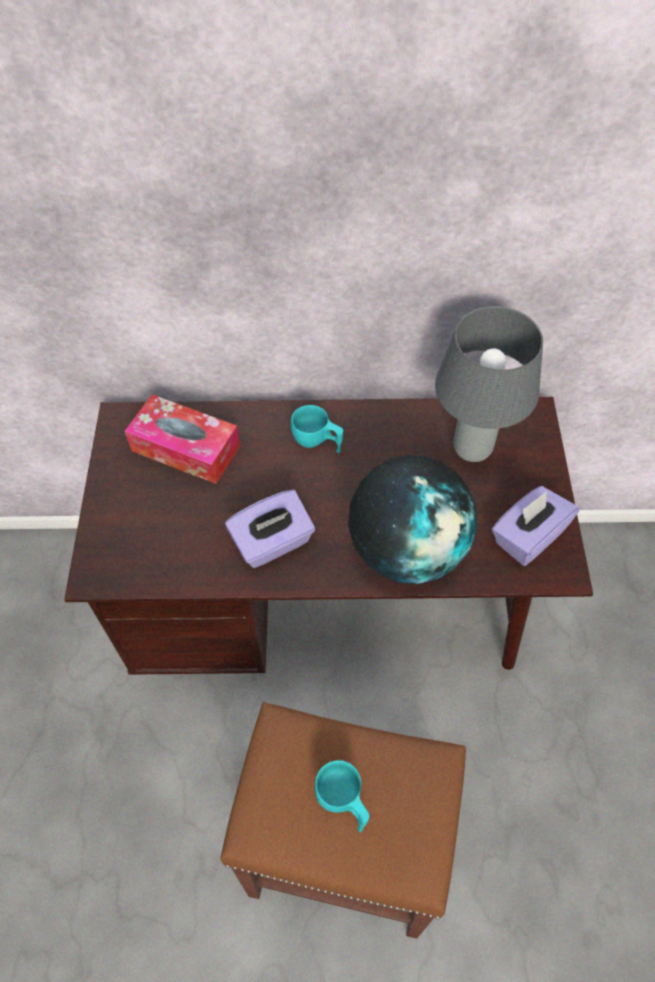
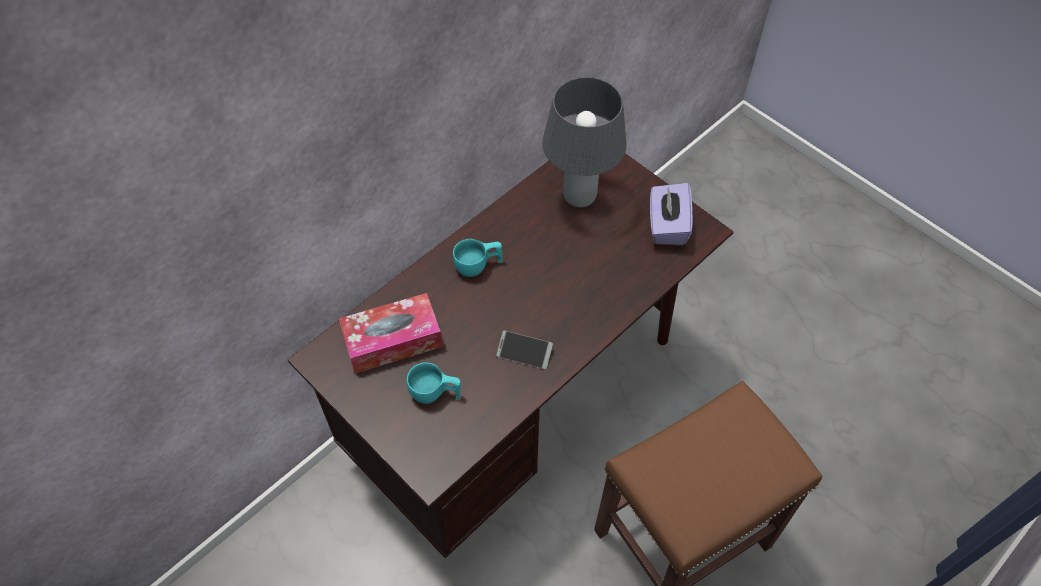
camera: 45 degrees left, 0 degrees up
(273, 543) = (524, 352): purple tissue box -> phone
(343, 802) = (717, 469): turquoise cup -> turquoise cup (435, 394)
(407, 549) = (609, 289): globe -> none

